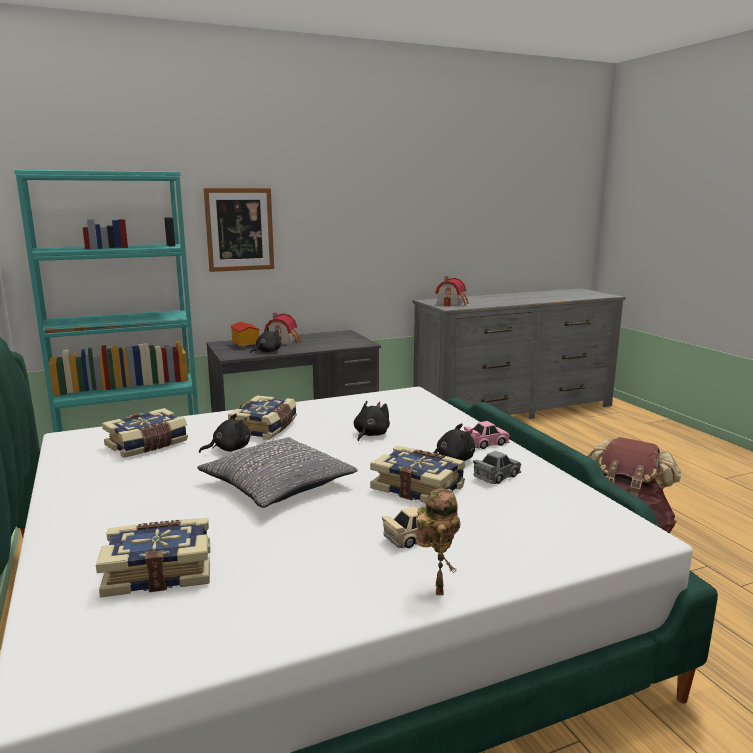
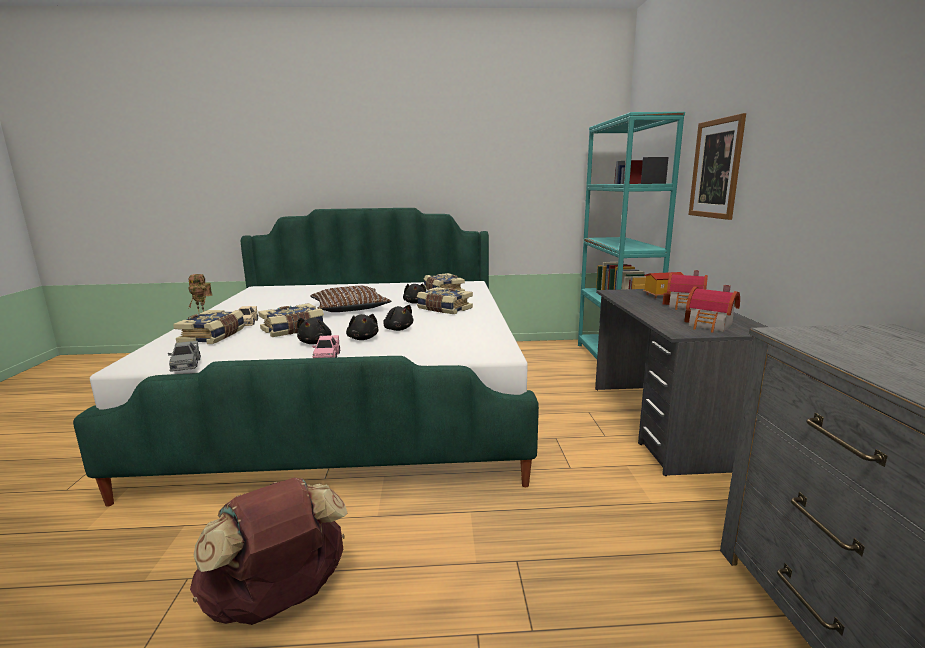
camera: 110 degrees right, 0 degrees up
(159, 570) = (301, 294): book -> book (214, 336)
(267, 352) = (630, 300): black plush toy -> black plush toy (363, 338)
(277, 484) = (350, 308): grey pillow -> brown pillow
(452, 303) = (858, 341): toy house -> toy house (710, 325)
(497, 476) = (269, 349): grey toy car -> grey toy car (186, 364)

